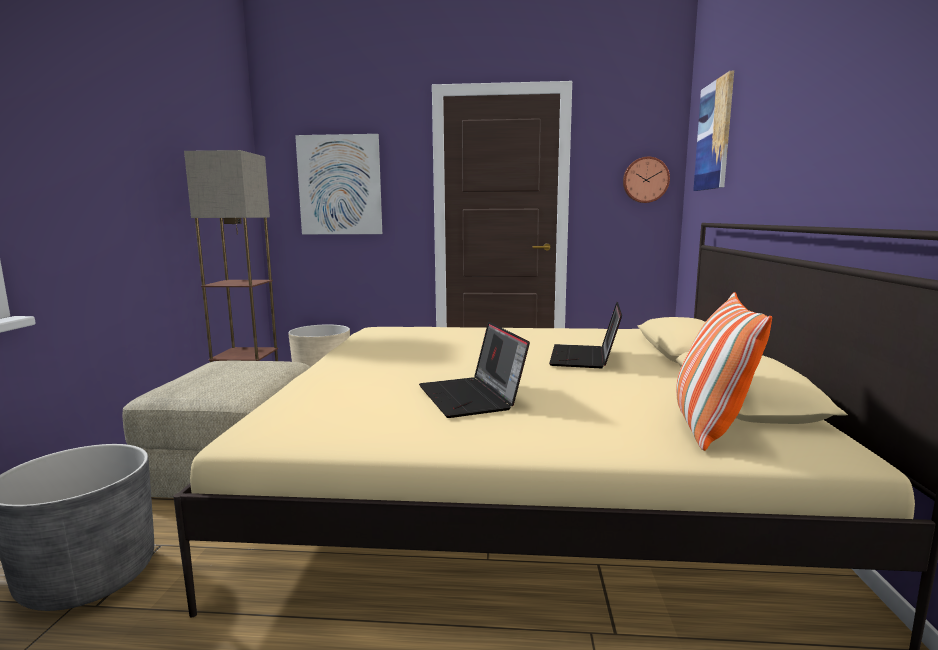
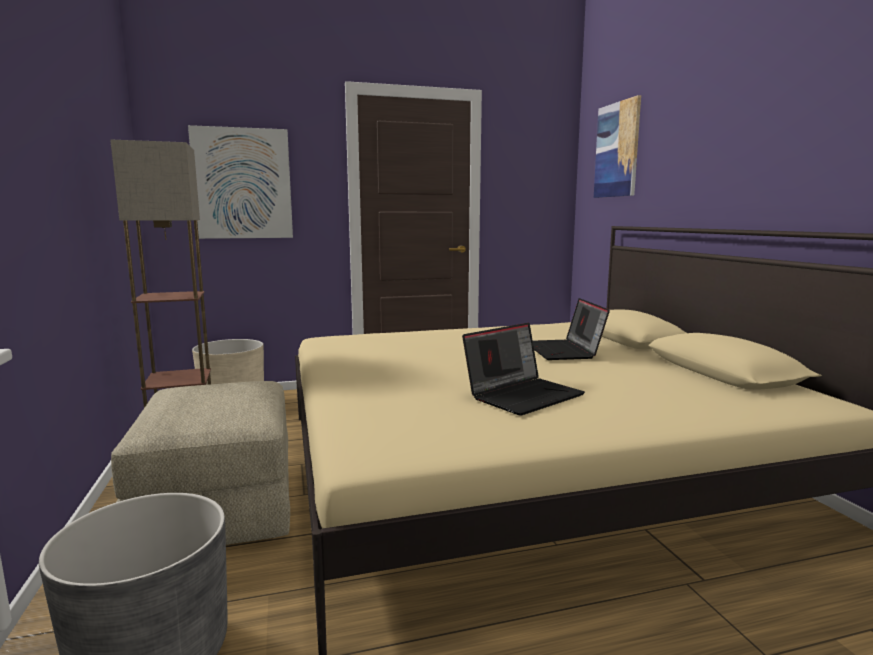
camera: 20 degrees left, 0 degrees up
(472, 397) = (523, 395): laptop -> laptop turned 90 degrees counterclockwise
(645, 180) = (545, 186): wall clock -> none
(708, 427) = (733, 396): pillow -> none

